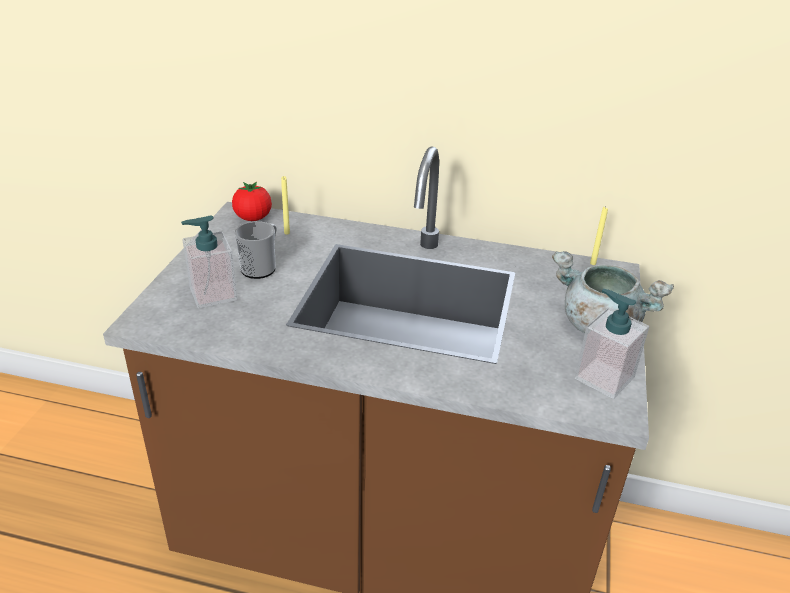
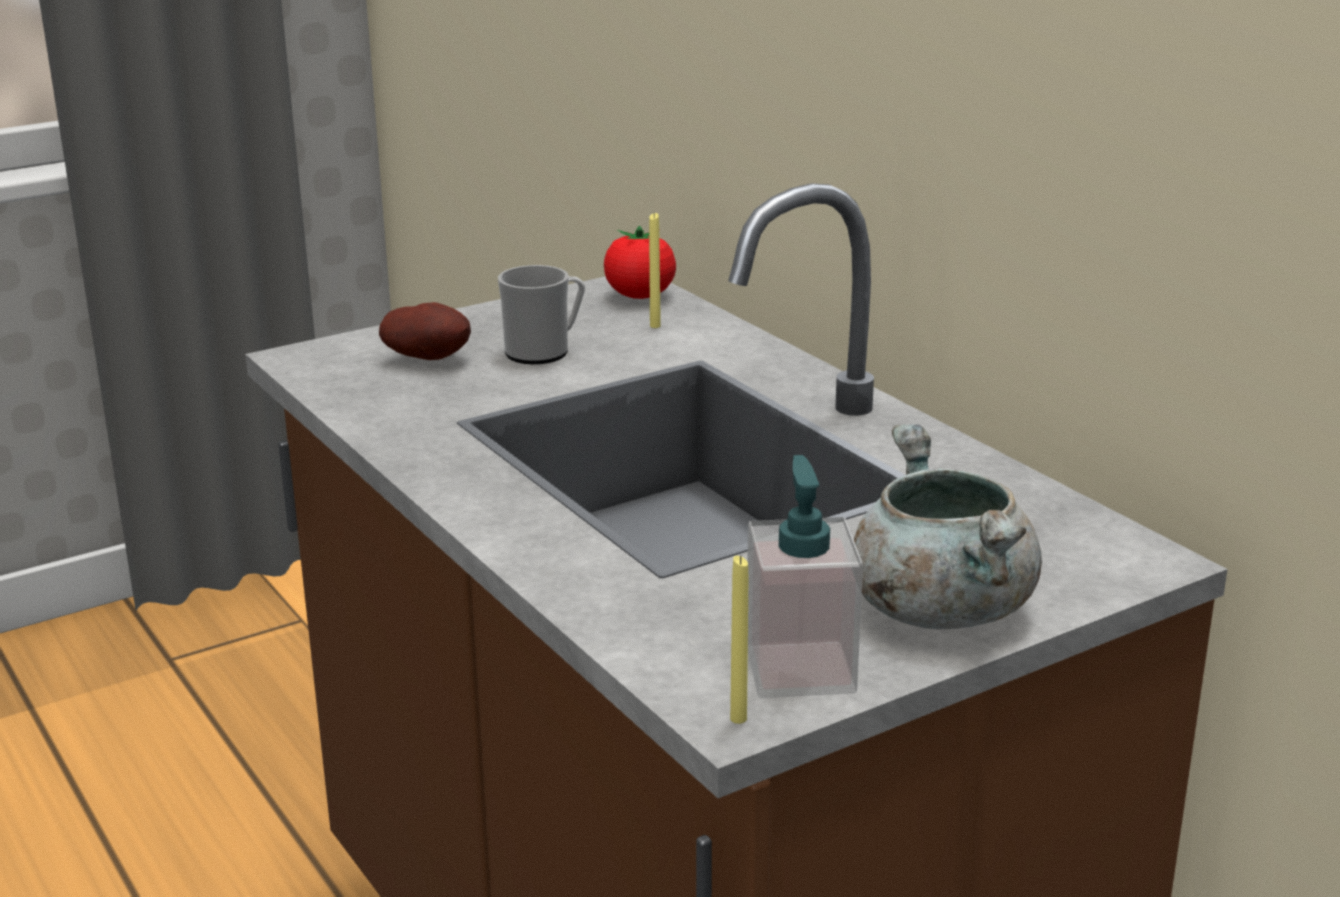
camera: 45 degrees right, 10 degrees down
(212, 294) = (430, 359): soap dispenser -> potato
(593, 263) = (1118, 532): yellow candle -> yellow candle (738, 719)

